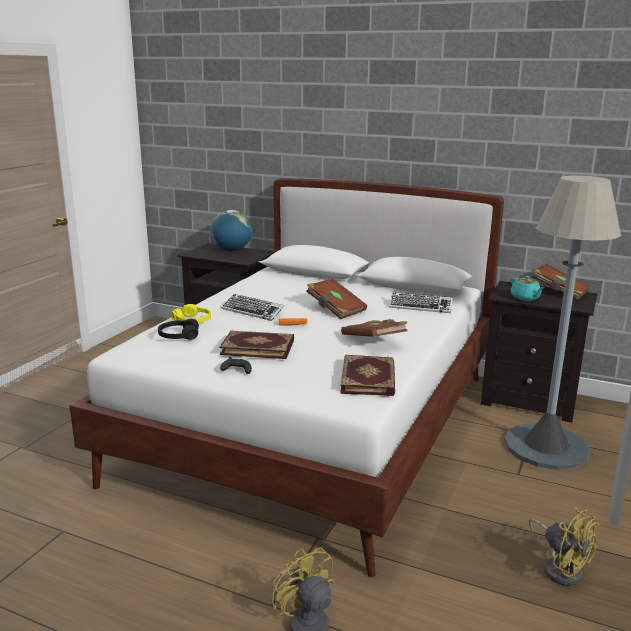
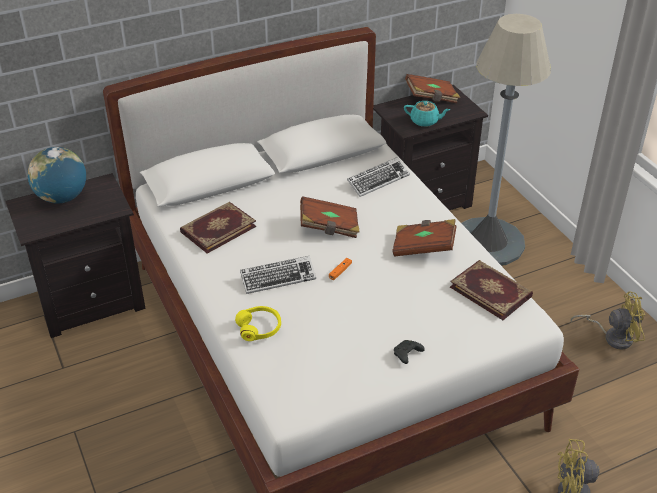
camera: 50 degrees left, 20 degrees up
(178, 336) = (294, 354): black headphones -> none
(258, 347) = (372, 318): book -> book (217, 229)

